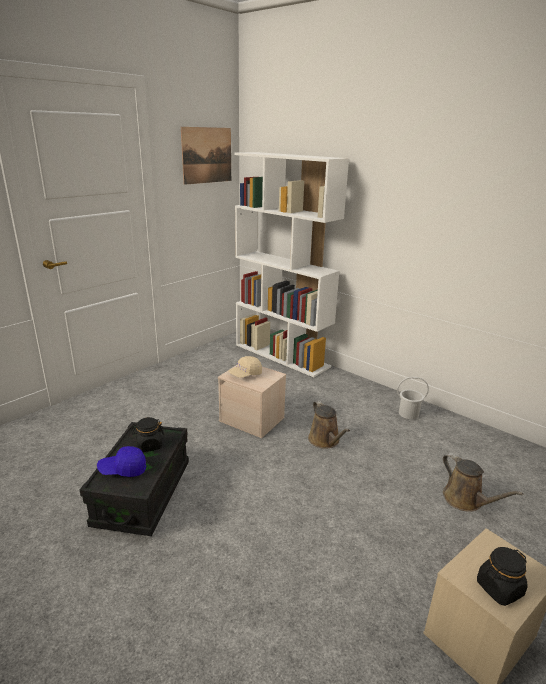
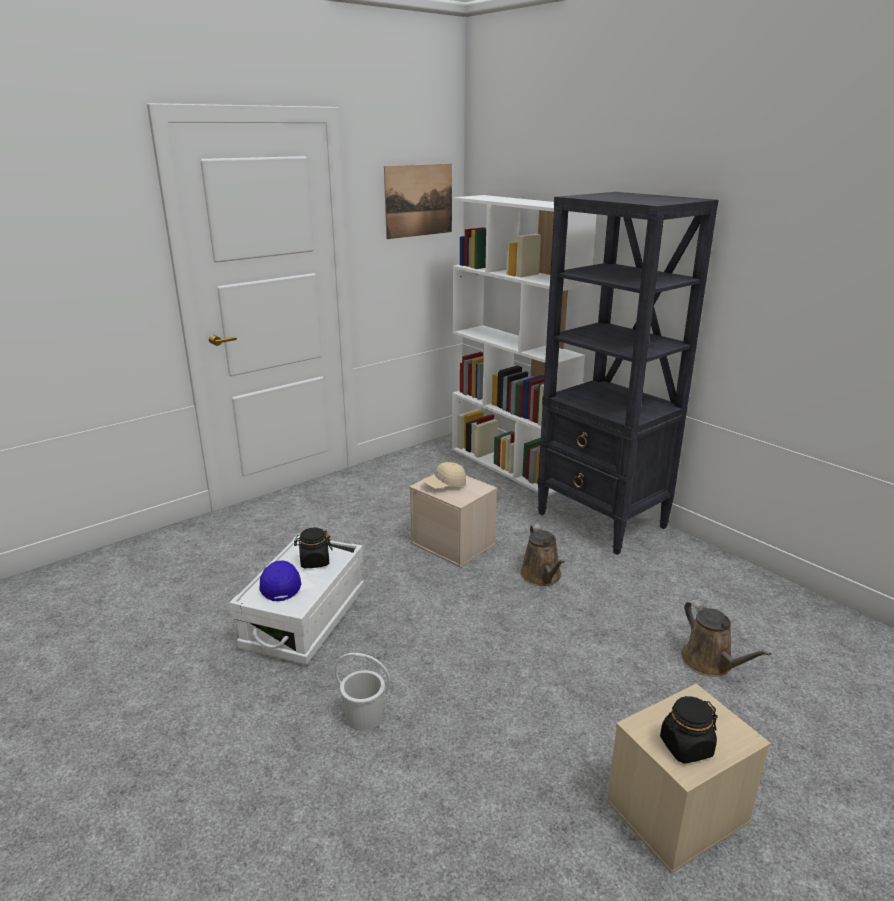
camera: 10 degrees right, 0 degrees up
(123, 469) = (280, 585): blue cap -> blue cap turned 75 degrees clockwise
(143, 493) = (305, 619): black storage box -> white storage box
(358, 393) = (602, 521): none -> black bookcase
(409, 414) = (665, 551): white bucket -> white bucket (364, 717)

